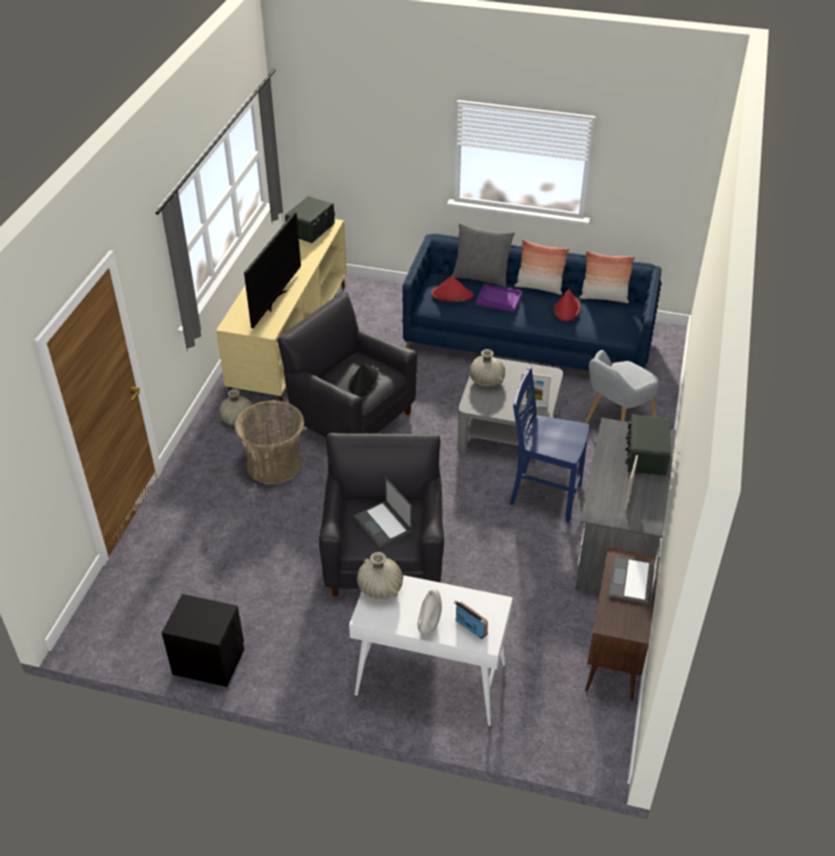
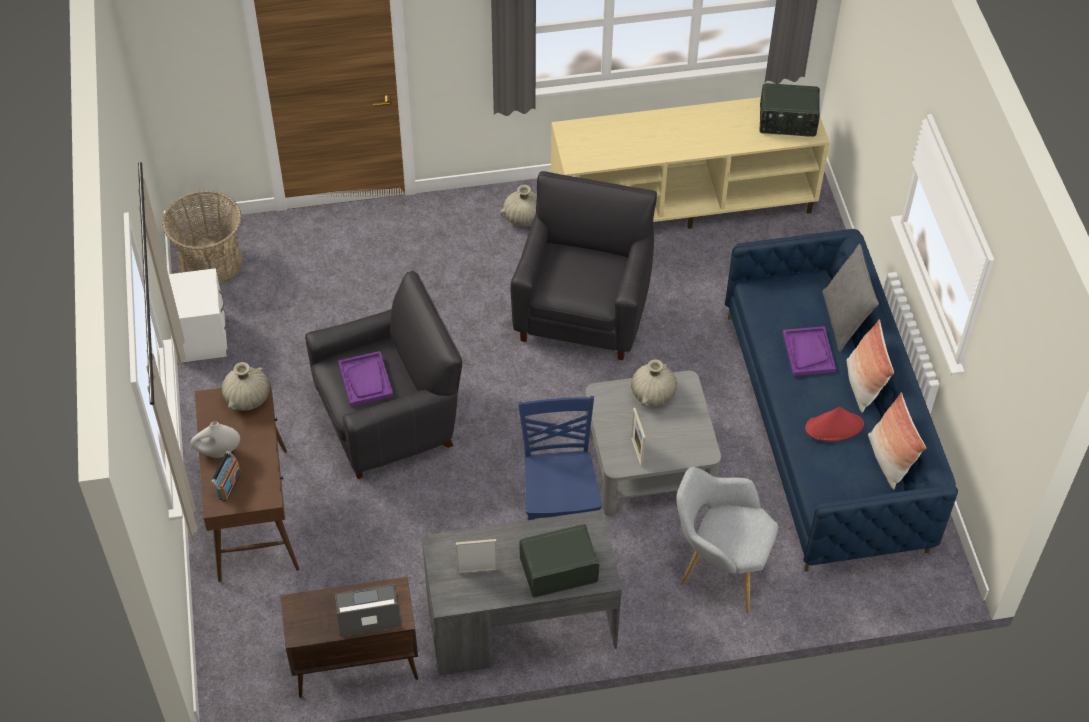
camera: 65 degrees right, 10 degrees up
(209, 660) = (203, 336): black nightstand -> white nightstand
(274, 465) = (473, 276): basket -> basket (211, 262)
(275, 300) = (632, 146): television -> none
(363, 382) = (572, 282): black hat -> none
(383, 524) = (365, 380): laptop -> purple tray
(430, 680) = (252, 514): white console table -> brown console table
(452, 295) = (787, 304): red hat -> none

